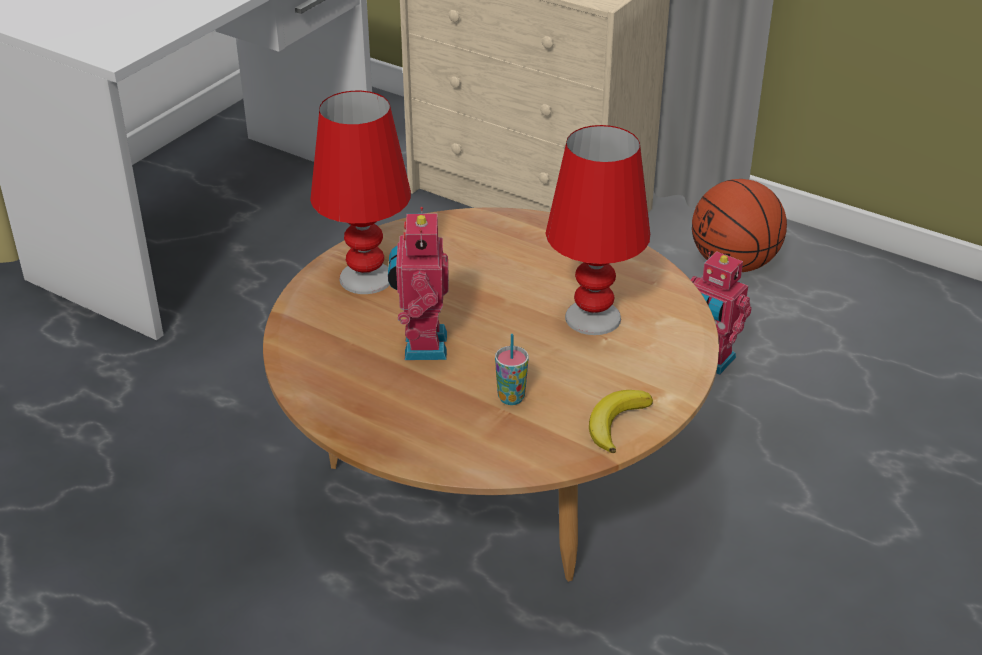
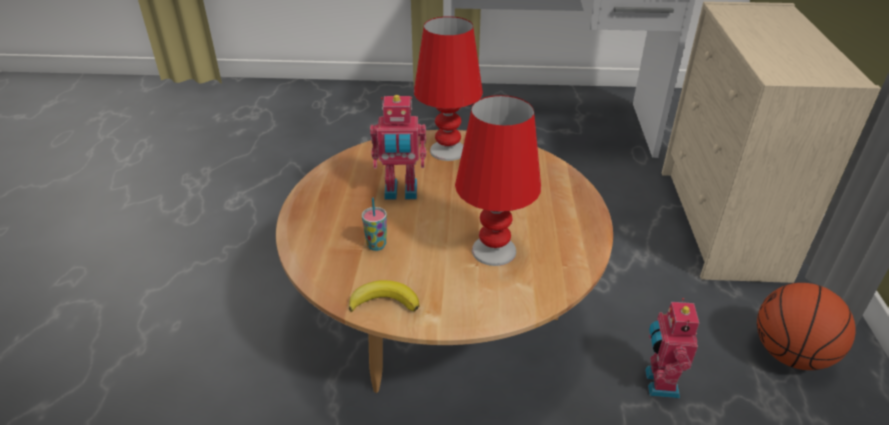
camera: 60 degrees right, 0 degrees up
(421, 345) = (401, 192): toy robot -> toy robot turned 150 degrees counterclockwise

